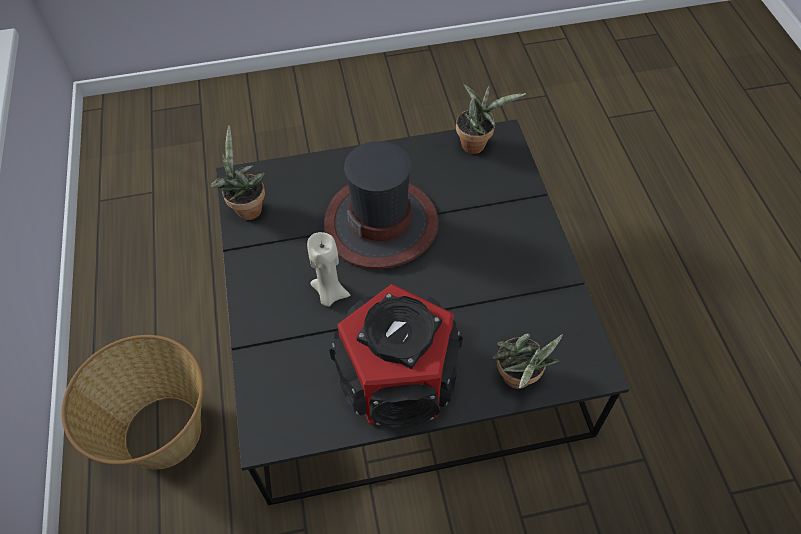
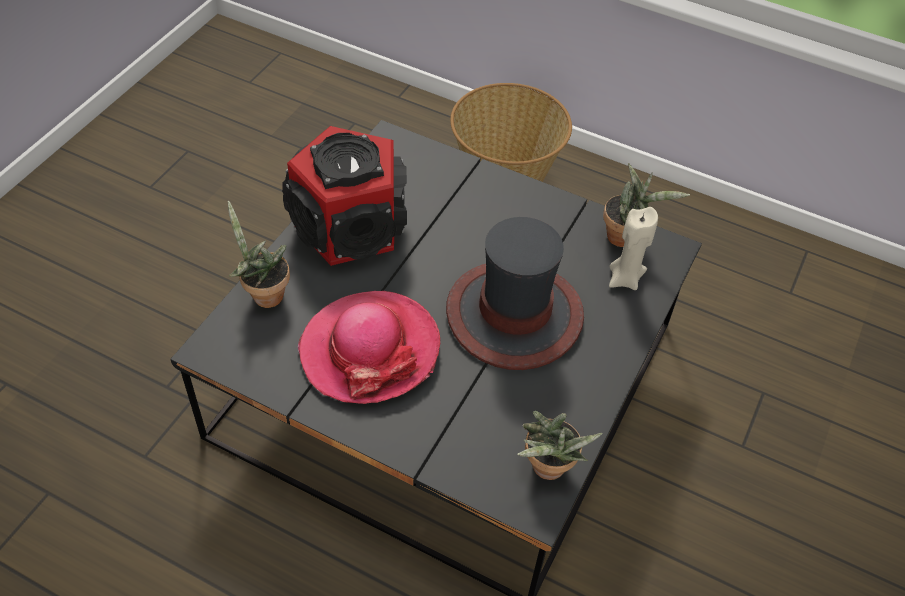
camera: 125 degrees right, 5 degrees down
(329, 294) = (472, 236): beige candle -> beige candle (624, 279)
(491, 278) = (370, 350): none -> hat

